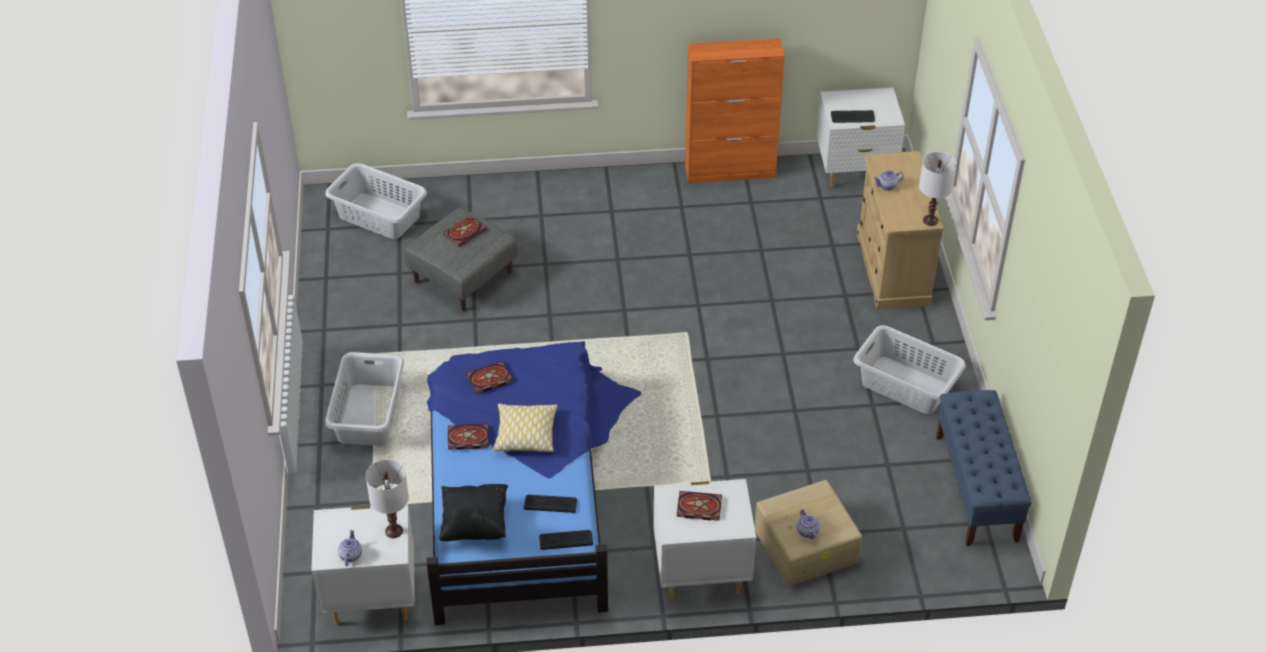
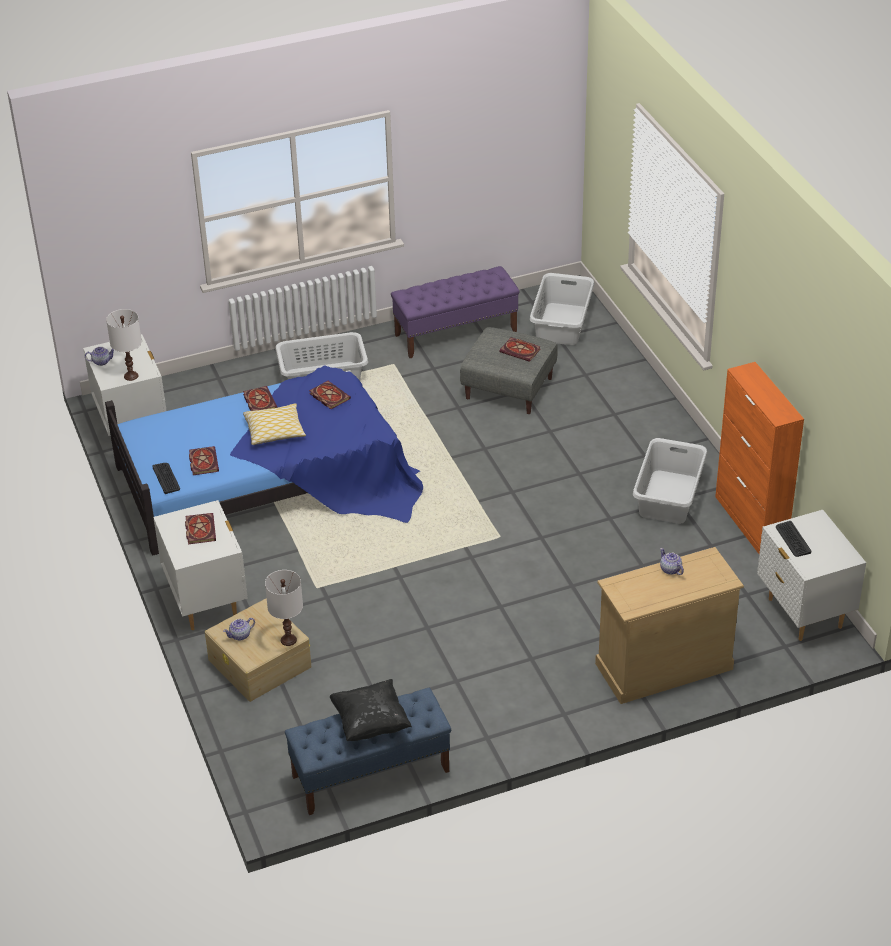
camera: 75 degrees right, 5 degrees down
(348, 295) = (456, 333): none -> purple bench
(474, 524) = (169, 427): black pillow -> black pillow (370, 723)
(550, 503) = (203, 461): keyboard -> book
(905, 385) = (494, 701): grey laundry basket -> grey laundry basket (669, 497)
(930, 220) = (631, 609): white table lamp -> white table lamp (288, 640)

